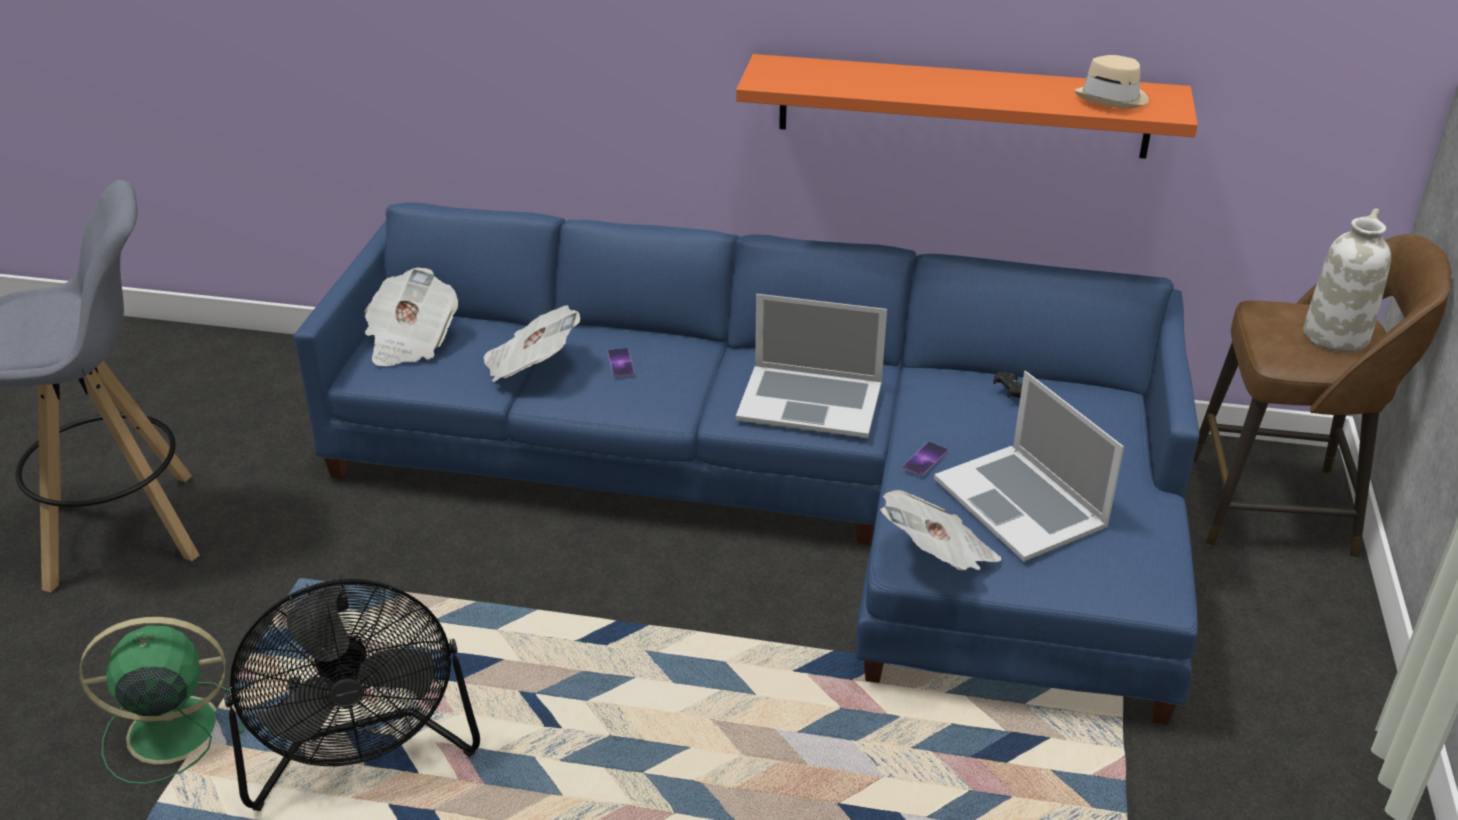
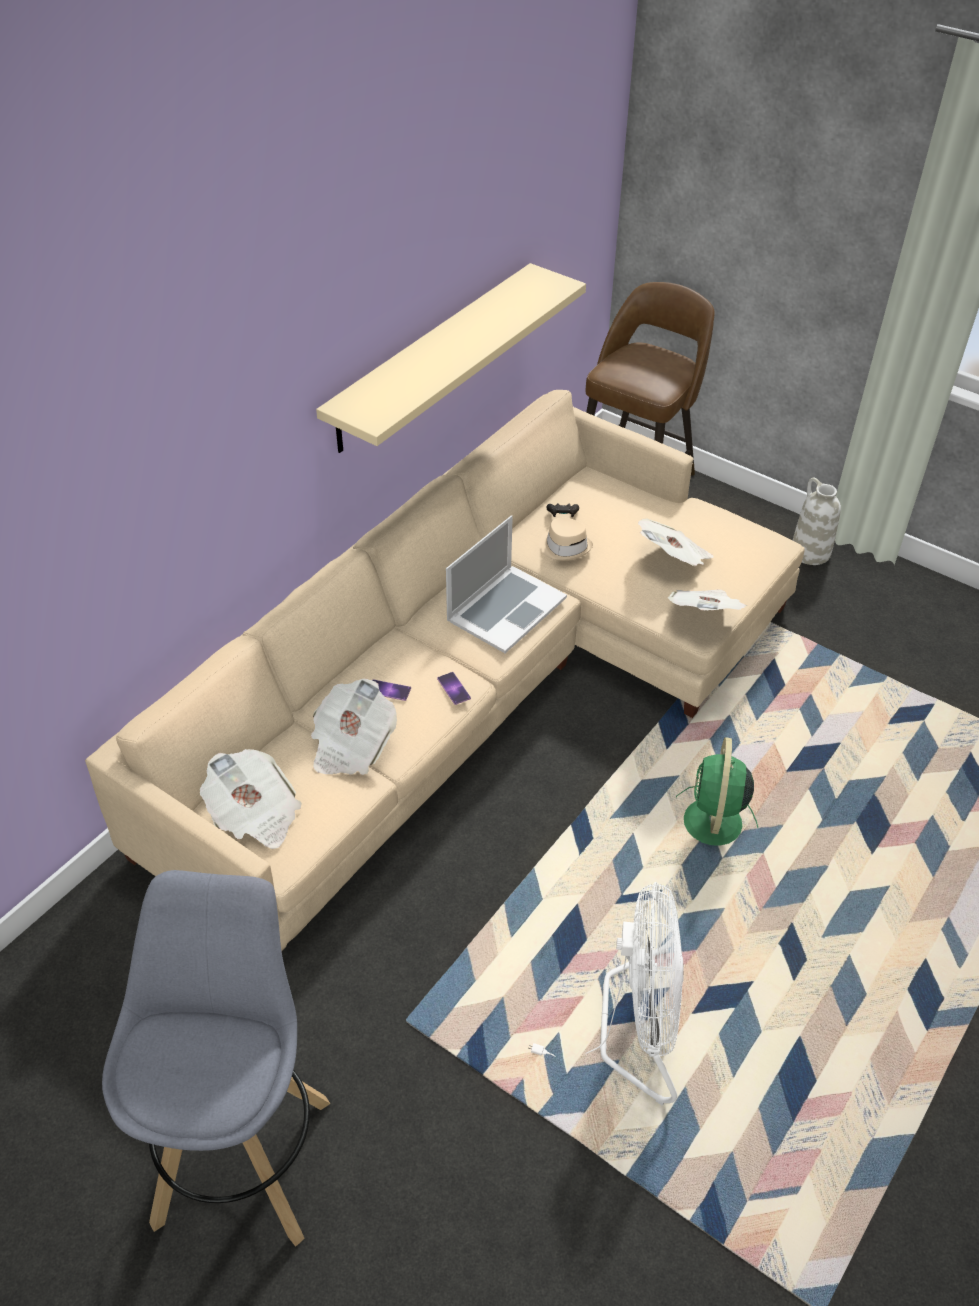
camera: 65 degrees left, 10 degrees up
(168, 730) = (545, 1155): green fan -> green fan (712, 825)
(353, 751) = (627, 1025): black fan -> white fan
(788, 488) = (482, 681): blue sofa -> beige sofa
(925, 459) = (606, 581): phone -> phone (453, 688)
(962, 106) = (432, 357): orange shelf -> beige shelf
(1020, 502) = (673, 559): laptop -> newspaper
(1112, 98) = (526, 295): beige hat -> beige hat (565, 547)
(1335, 335) = (653, 362): white vase -> white vase (809, 552)

